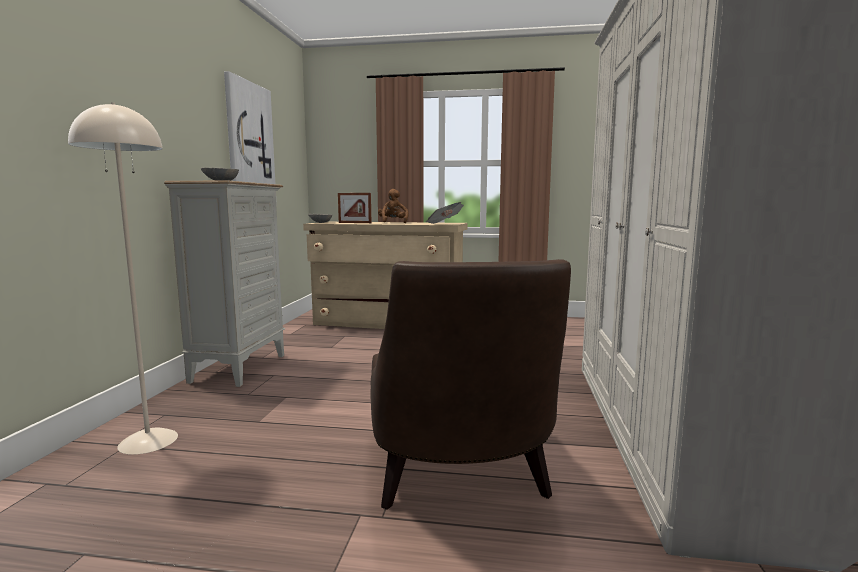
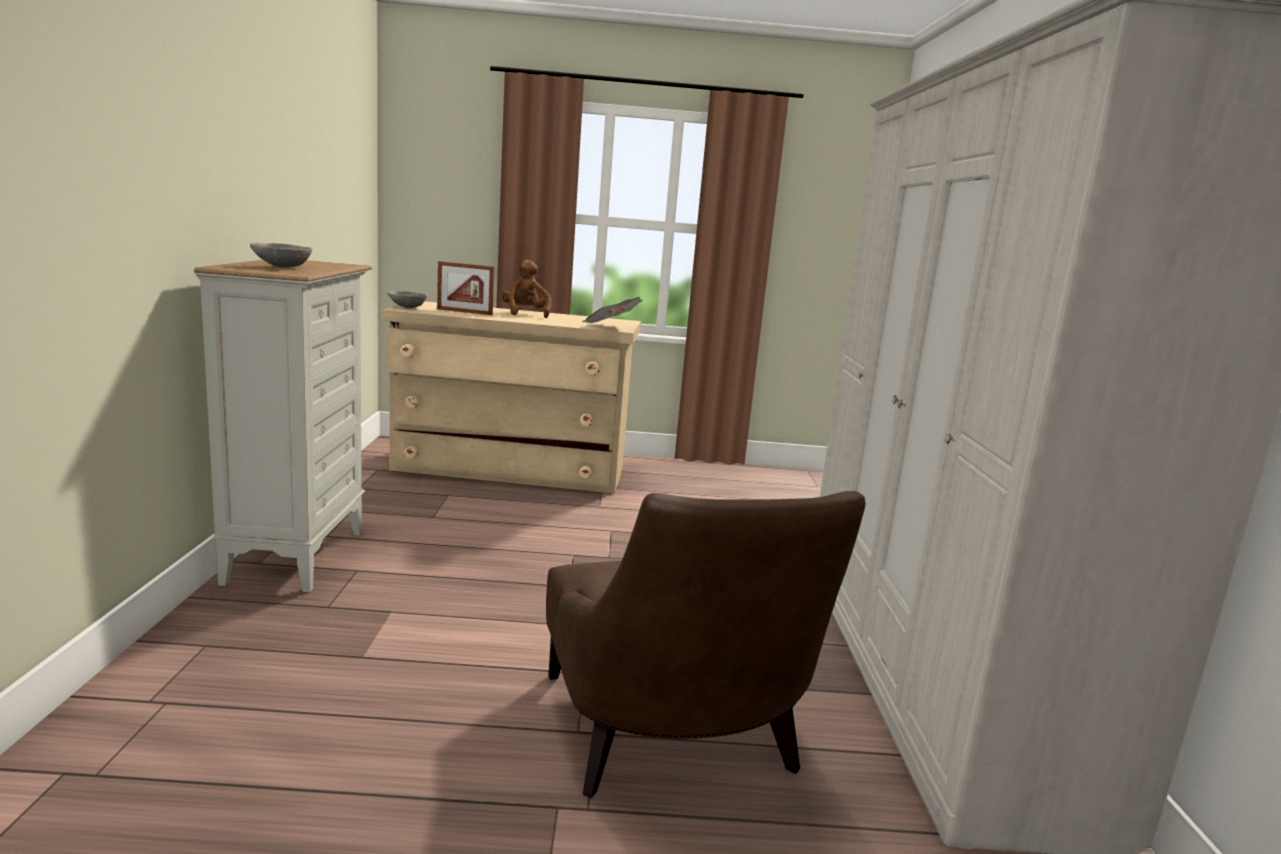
camera: 10 degrees left, 5 degrees up
(148, 441) = (198, 694): beige floor lamp -> none
(249, 145) = (303, 183): picture -> none

